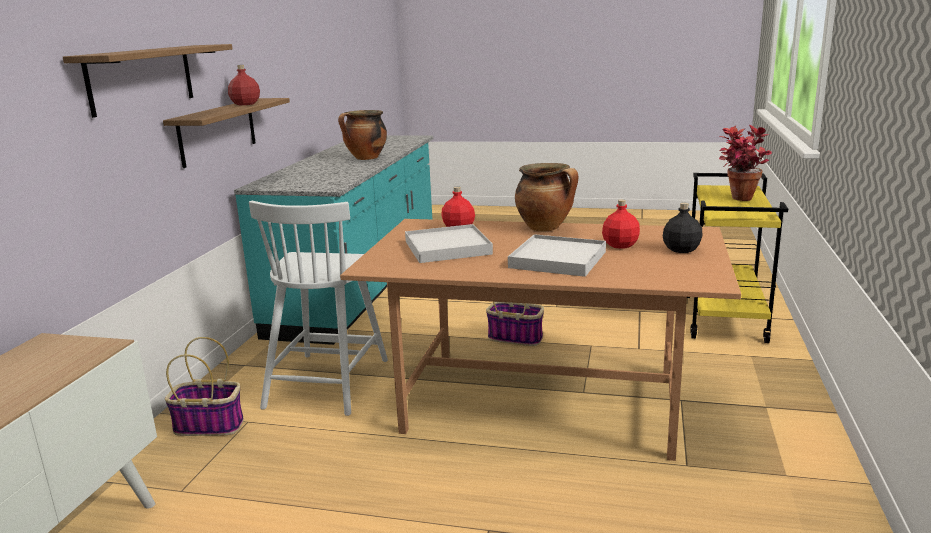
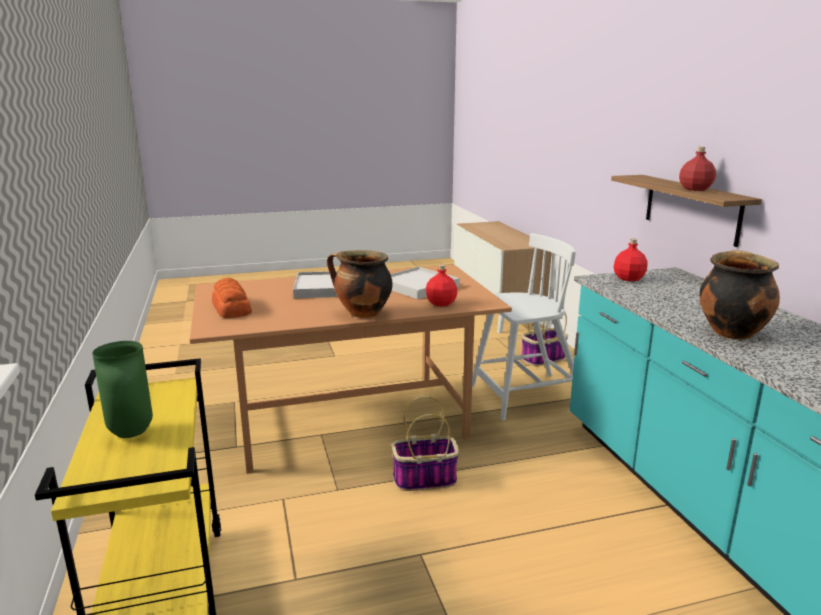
camera: 150 degrees right, 0 degrees up
(141, 78) = (637, 138): shelf -> none
(328, 382) = (525, 396): white chair -> white chair turned 90 degrees clockwise
(619, 245) = (284, 305): red bottle -> red bottle (629, 278)
(682, 249) = (231, 308): black bottle -> bread
(738, 200) = (130, 433): potted plant -> green vase

